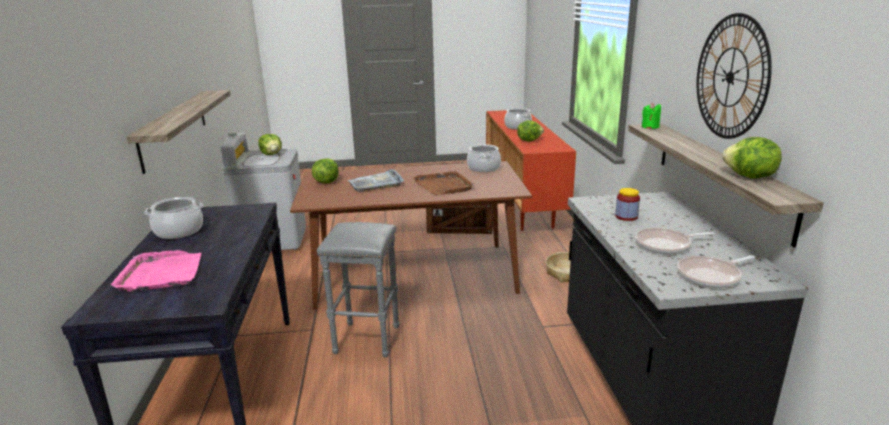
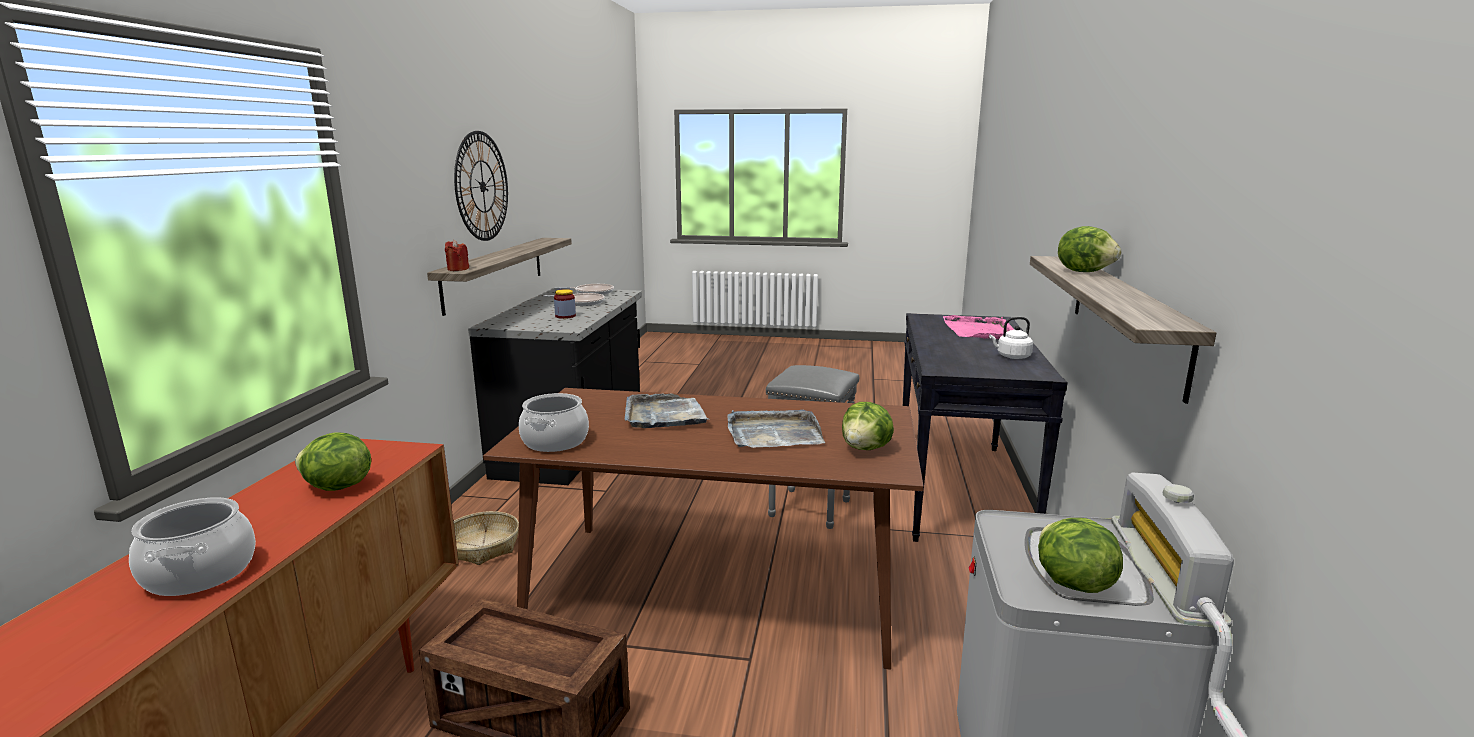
camera: 165 degrees left, 5 degrees down
(179, 231) = (1011, 356): cooking pot -> white kettle
(444, 185) = (665, 415): brown tray -> grey tray
(650, 127) = (458, 269): green candle -> red candle
(749, 177) = (536, 244): lettuce -> lettuce (1085, 272)

